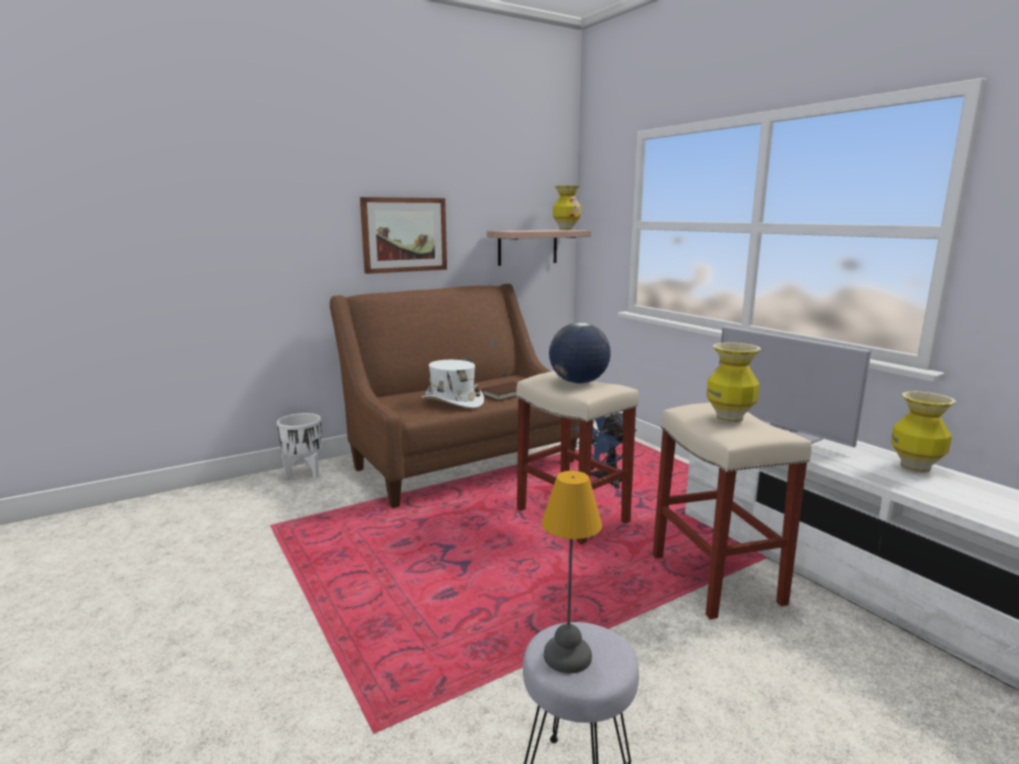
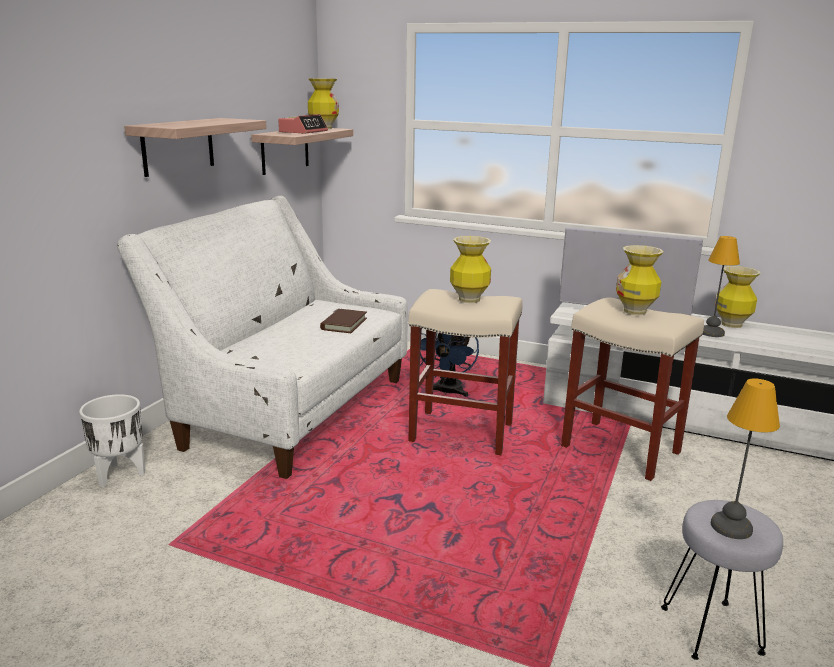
camera: 35 degrees left, 5 degrees up
(404, 235) = (178, 146): picture -> shelf
(452, 401) = (306, 343): white hat -> none
(459, 461) = (287, 409): brown sofa -> white sofa
(535, 230) = (303, 132): none -> alarm clock
(578, 382) = (469, 300): globe -> vase
(868, 469) = (712, 332): none -> table lamp

